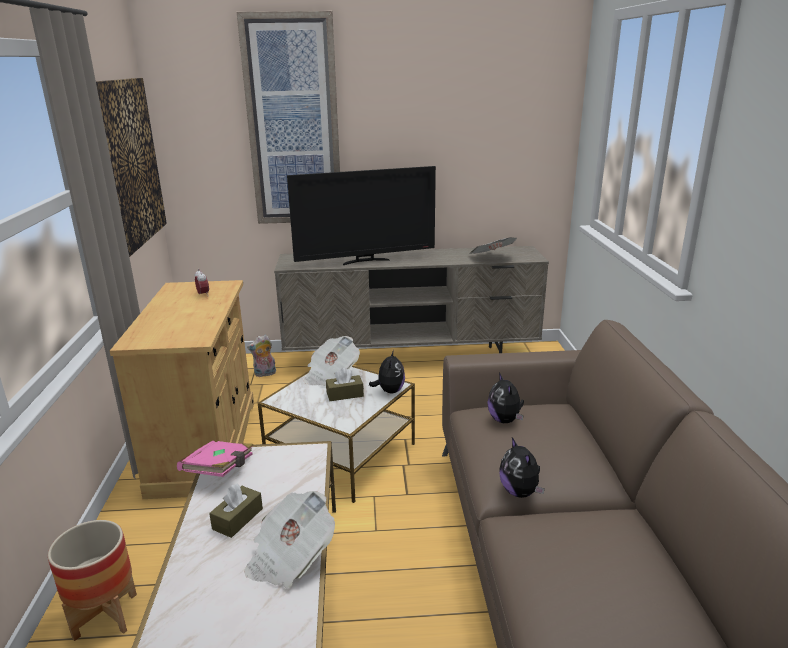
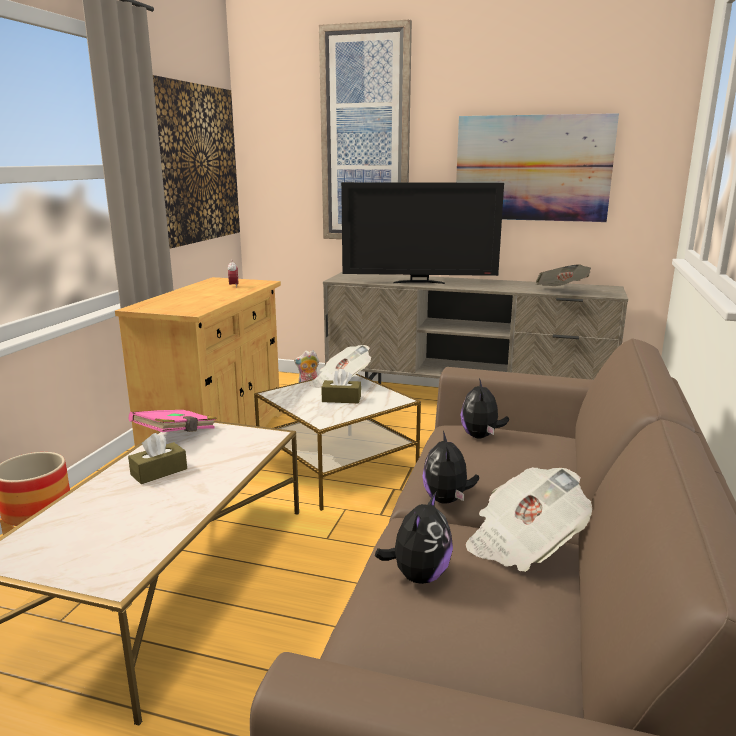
camera: 20 degrees right, 5 degrees down
(290, 557) = (178, 509): newspaper -> newspaper (523, 543)
(389, 391) = (389, 403): plush toy -> plush toy (418, 575)
(452, 149) = (532, 168): none -> picture

